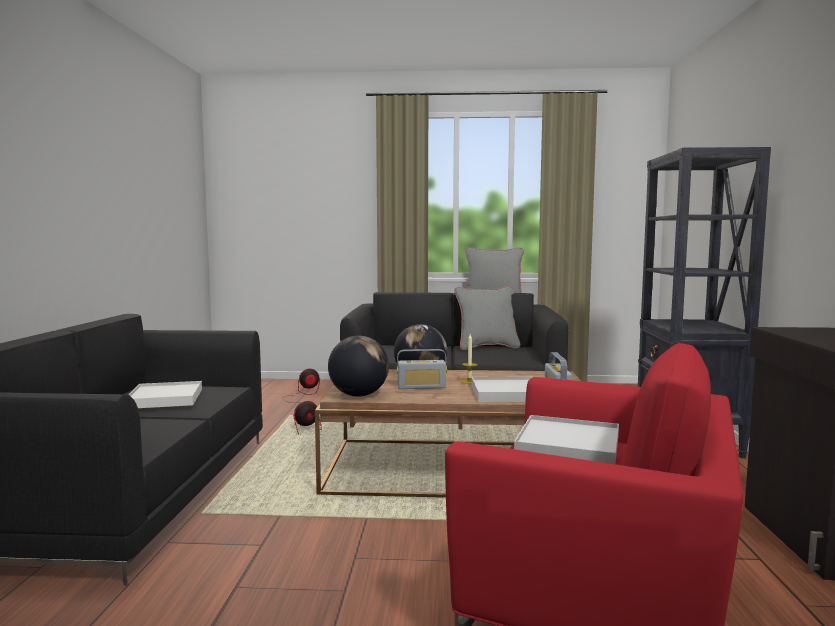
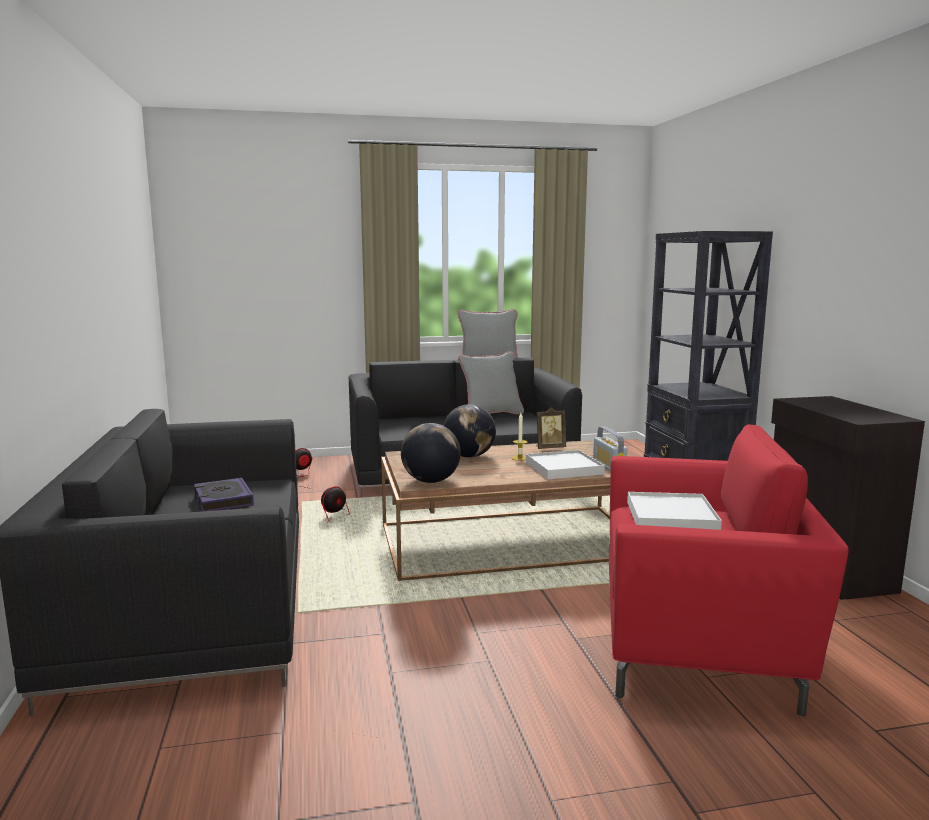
camera: 15 degrees left, 5 degrees up
(165, 398) = (223, 500): white tray -> book
(421, 387) = (481, 467): radio -> none
(509, 375) = (549, 448): none -> picture frame

